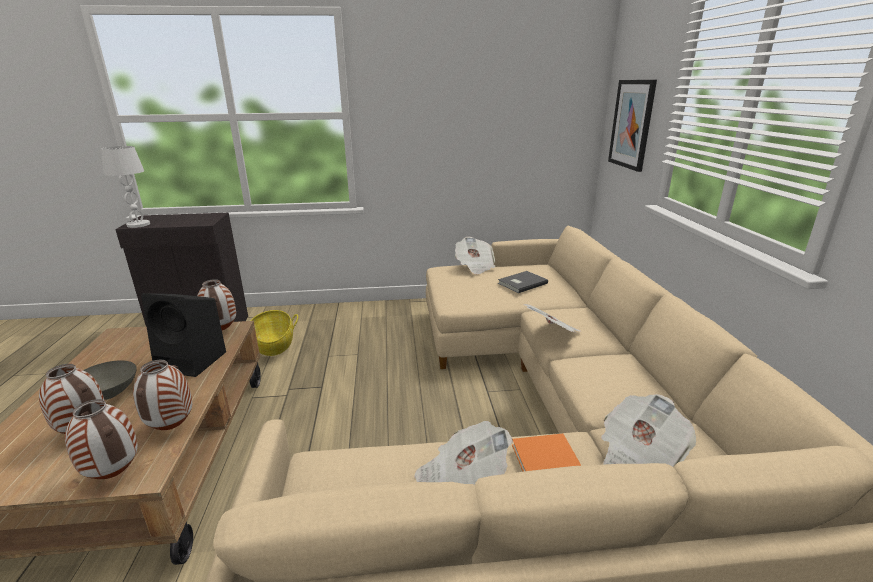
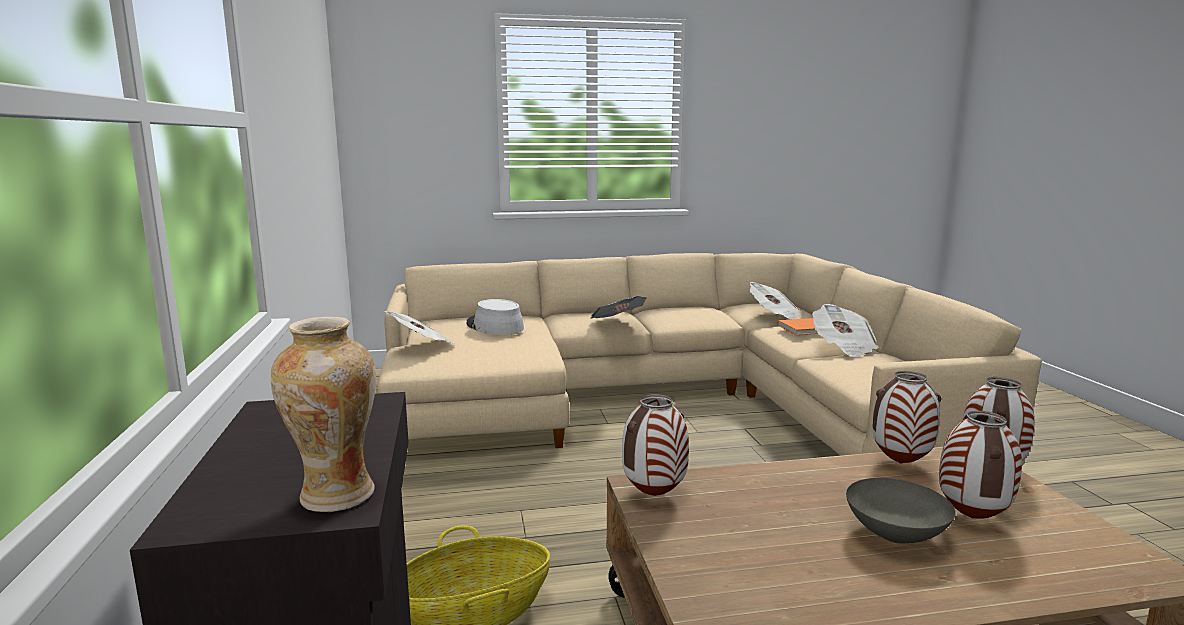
camera: 95 degrees left, 10 degrees down
(138, 225) = (336, 495): white table lamp -> vase
(193, 361) = (762, 492): black speaker -> none
(521, 283) = (494, 326): grey book -> grey hat
(632, 124) = (416, 139): picture -> none

